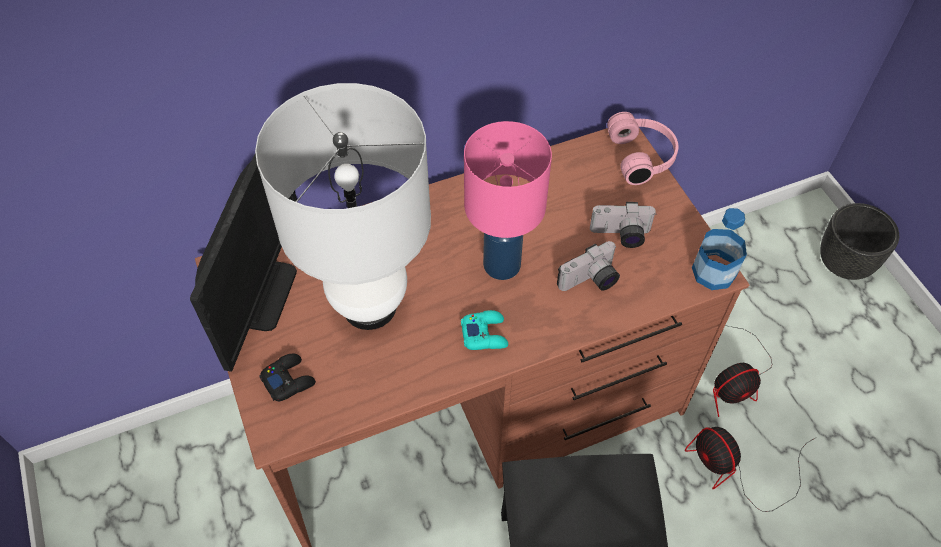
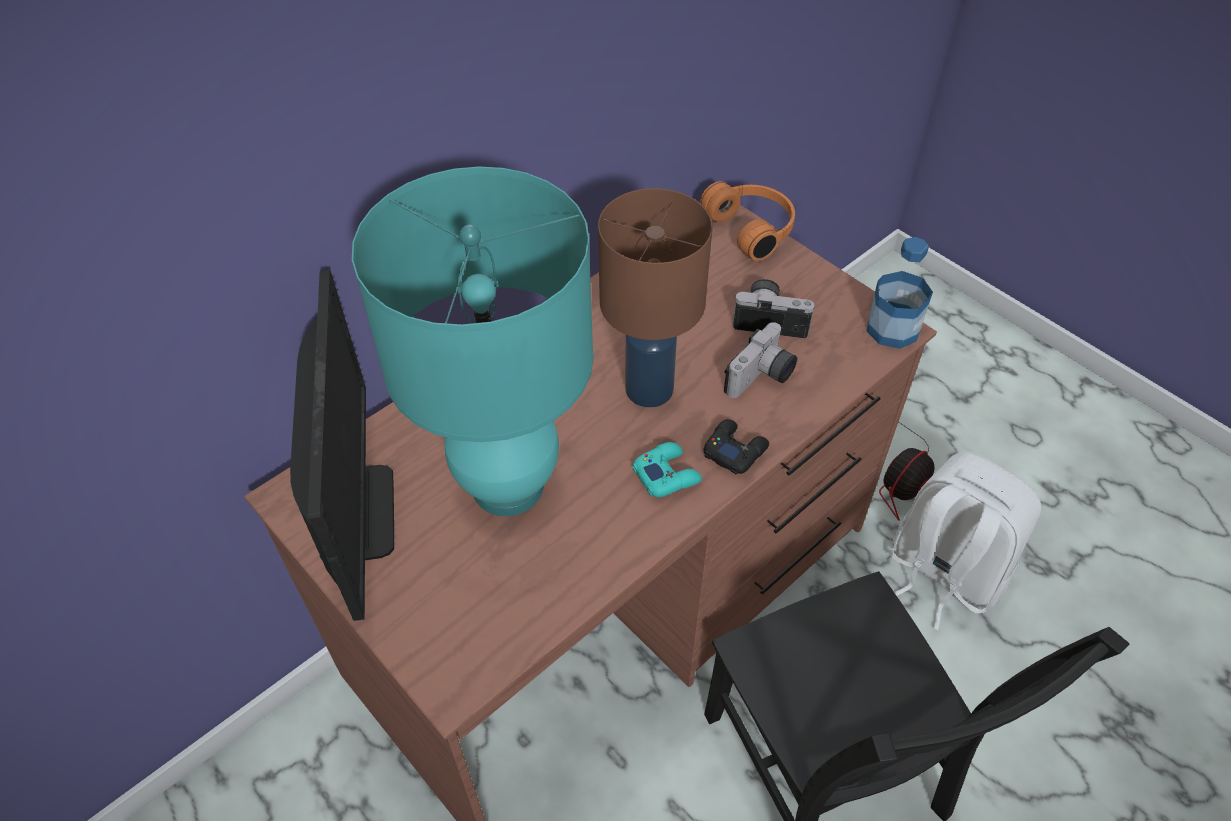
camera: 20 degrees left, 5 degrees down
(288, 380) = (440, 609): black game controller -> black game controller (734, 450)
(370, 307) = (508, 486): white table lamp -> turquoise table lamp
(503, 264) = (650, 389): pink table lamp -> brown table lamp
(620, 236) = (771, 319): camera -> camera turned 150 degrees counterclockwise
(643, 156) = (753, 228): pink headphones -> orange headphones
(735, 470) = (942, 572): fan -> white backpack
(845, 264) = (953, 320): black planter -> none

